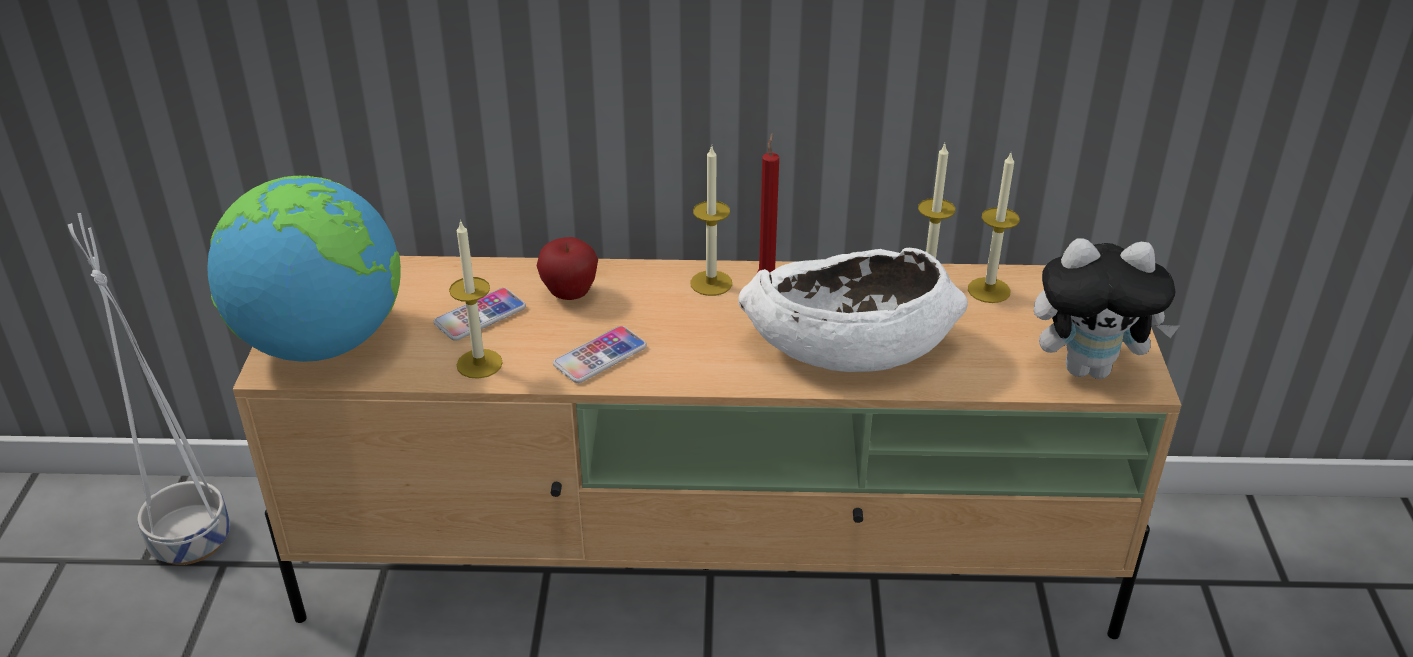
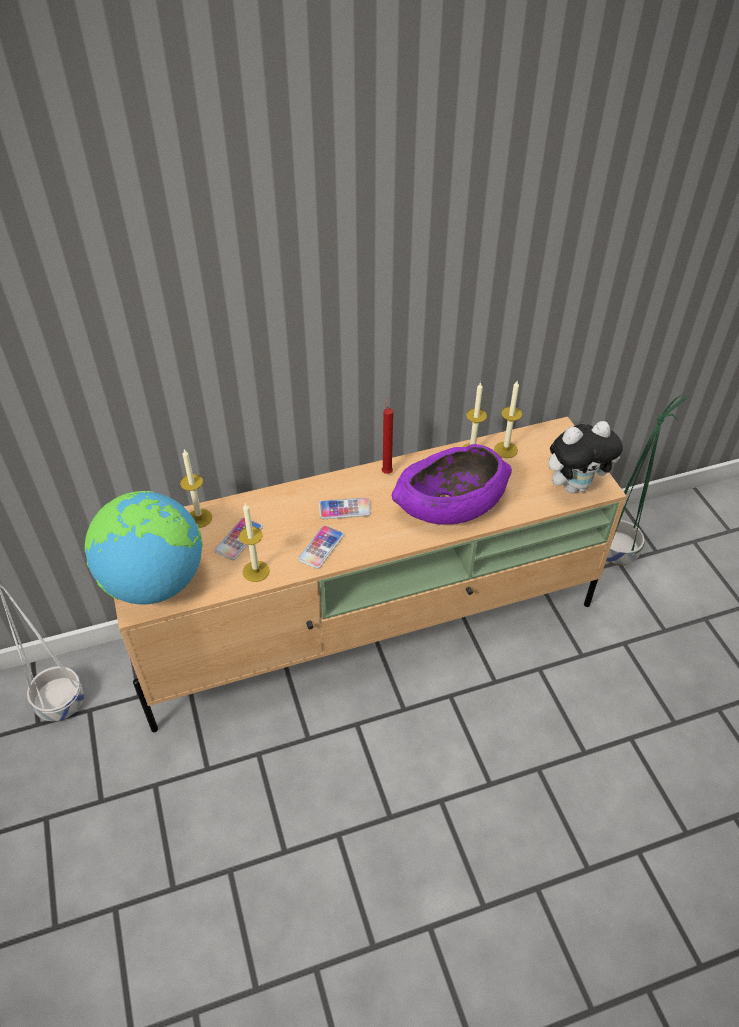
camera: 20 degrees left, 10 degrees up
(570, 294) = (282, 511): apple -> none
(669, 313) = (344, 509): none -> phone
(711, 283) = (358, 483): candle -> candle (199, 518)
(847, 346) = (450, 505): white bowl -> purple bowl
(1210, 564) = (618, 551): none -> green planter

